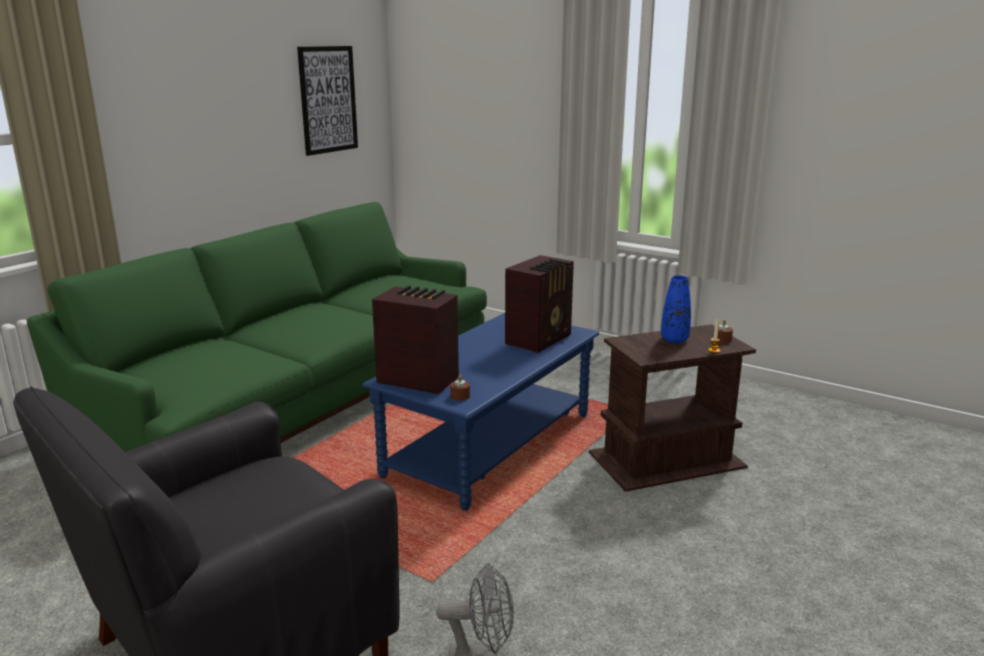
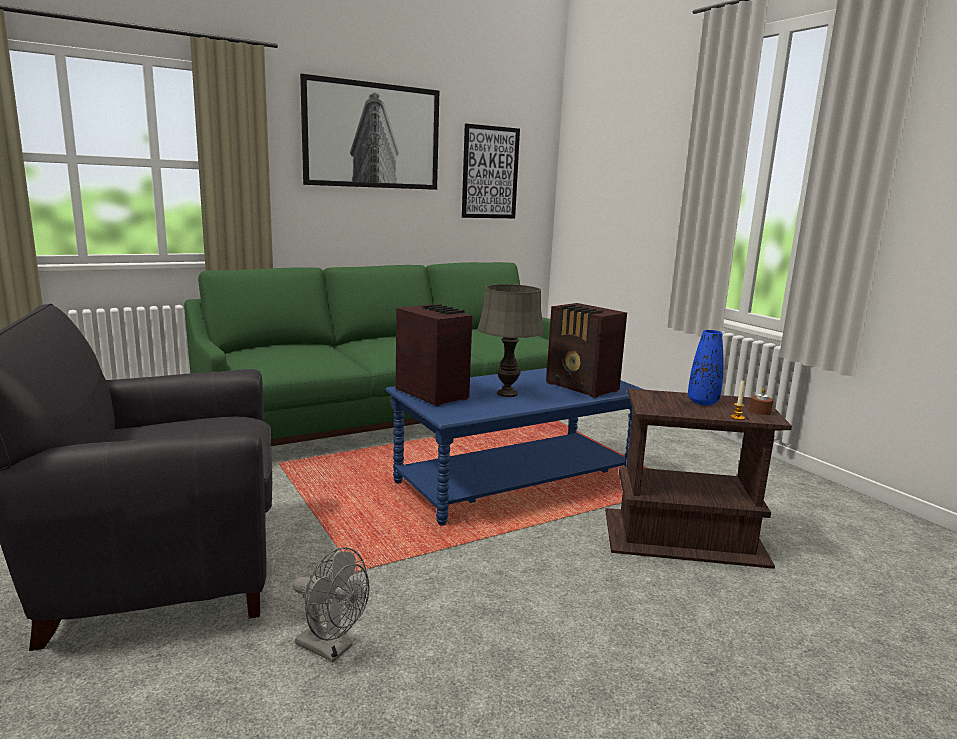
camera: 25 degrees right, 5 degrees down
(203, 74) = (372, 136): none -> picture
(460, 396) = (452, 411): brown candle -> none
(485, 363) = (507, 394): none -> grey table lamp
(540, 339) = (582, 387): radio -> radio turned 75 degrees clockwise

